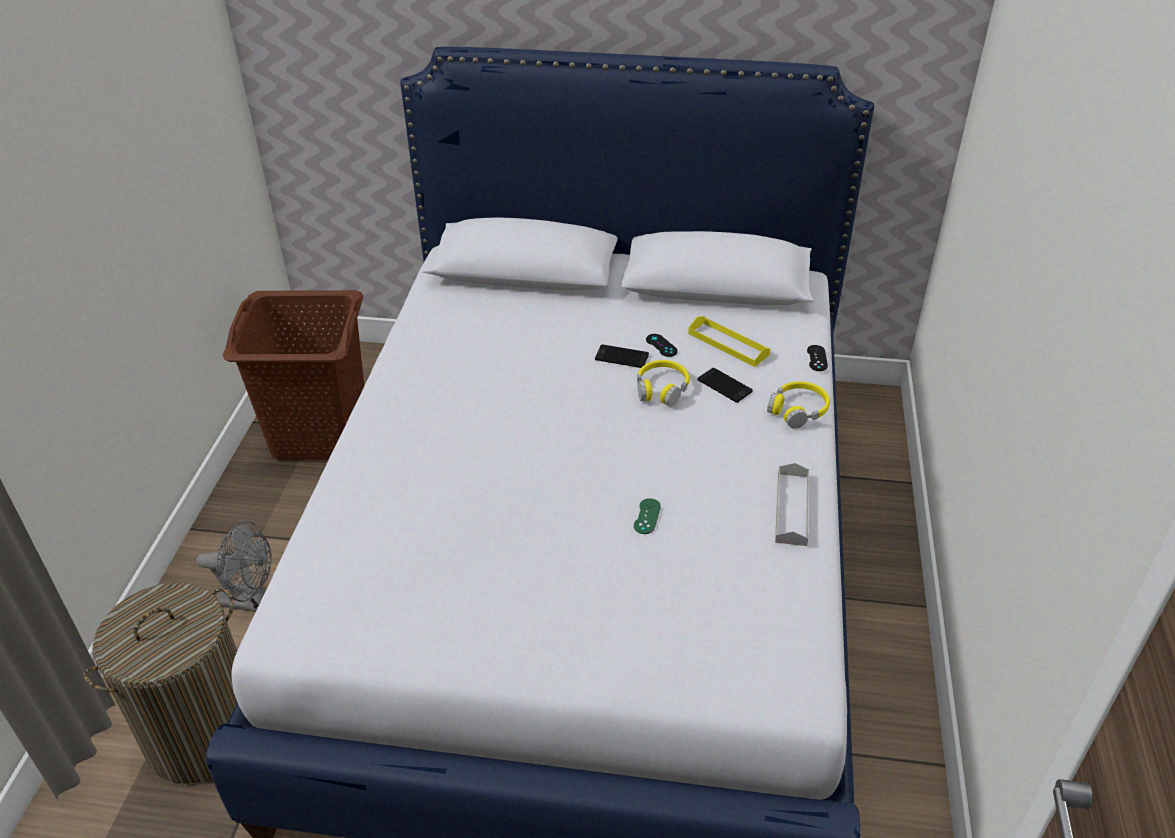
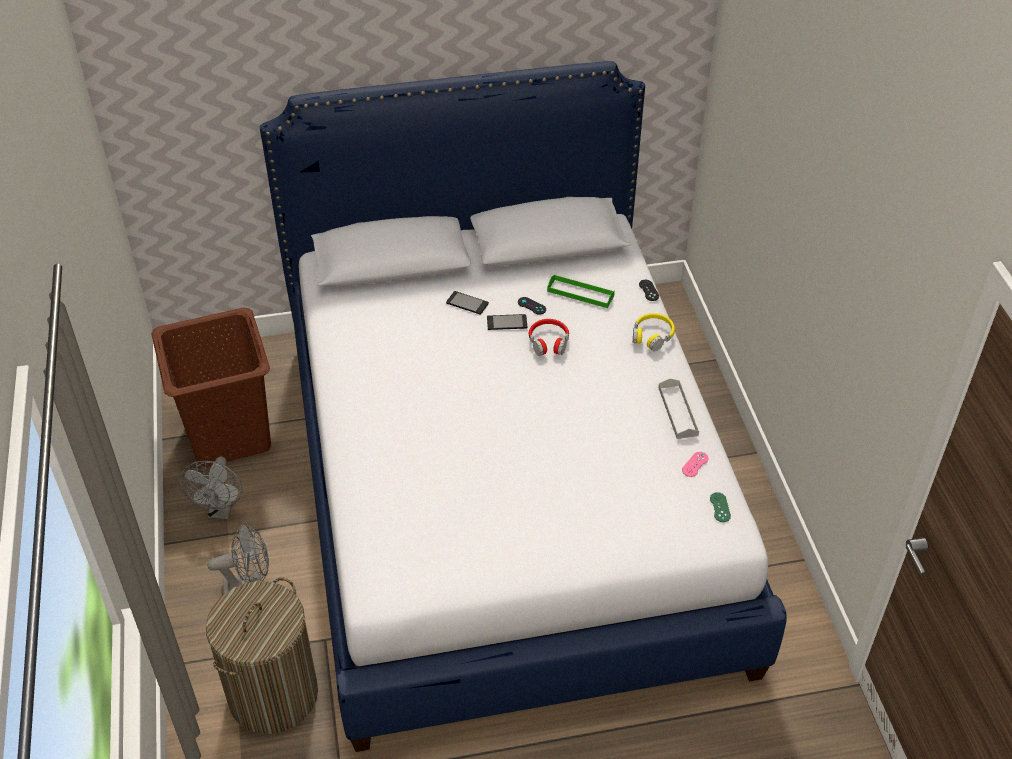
camera: 20 degrees left, 5 degrees up
(268, 509) = (221, 510): none -> grey fan
(647, 516) = (584, 443): green game controller -> green game controller (720, 507)
(662, 389) = (548, 342): yellow headphones -> red headphones
(724, 385) = (592, 328): phone -> phone (467, 303)
(728, 344) = (580, 293): yellow tray -> green tray
(786, 582) = (695, 464): none -> pink game controller

